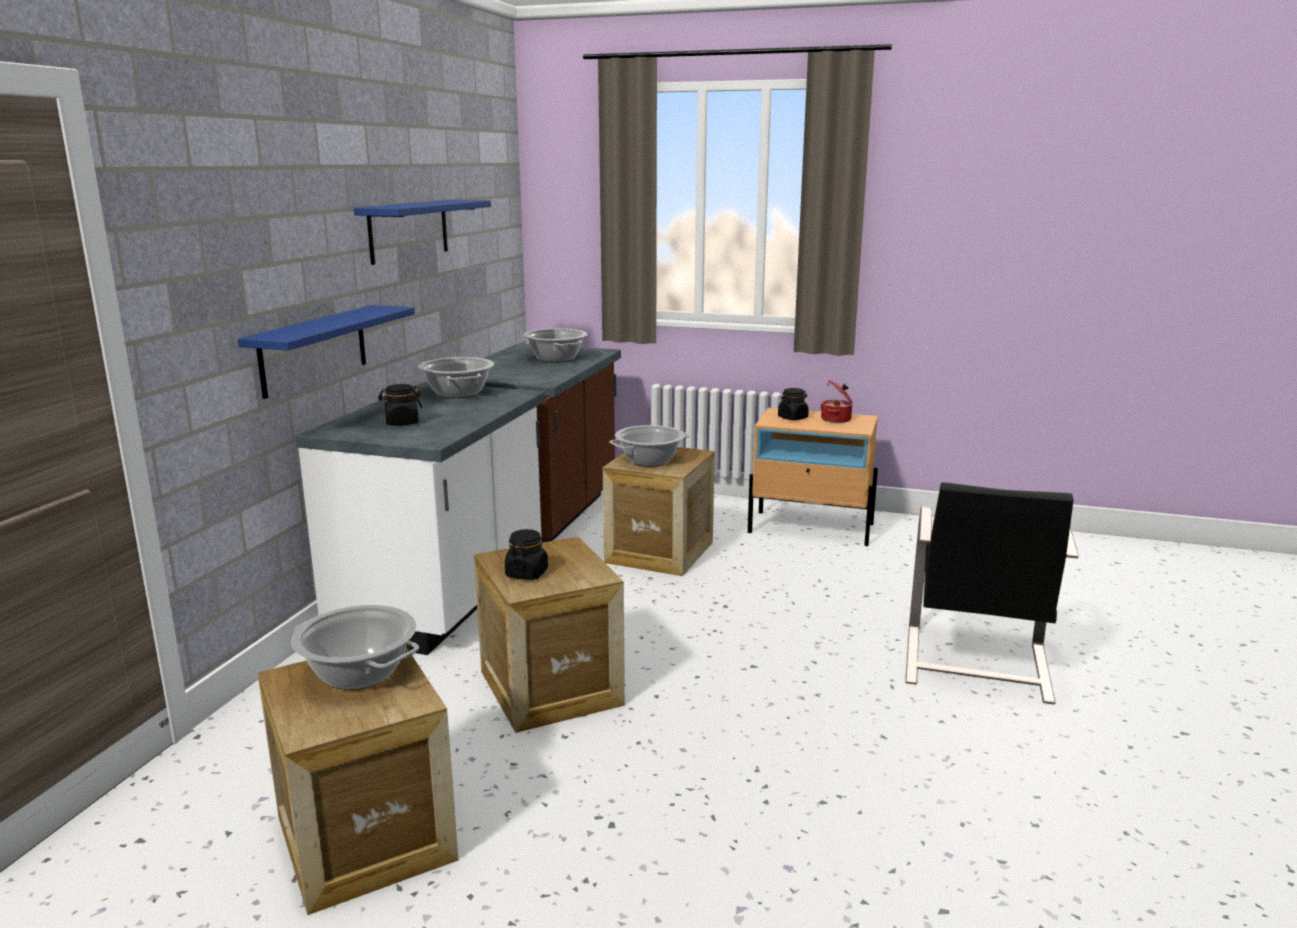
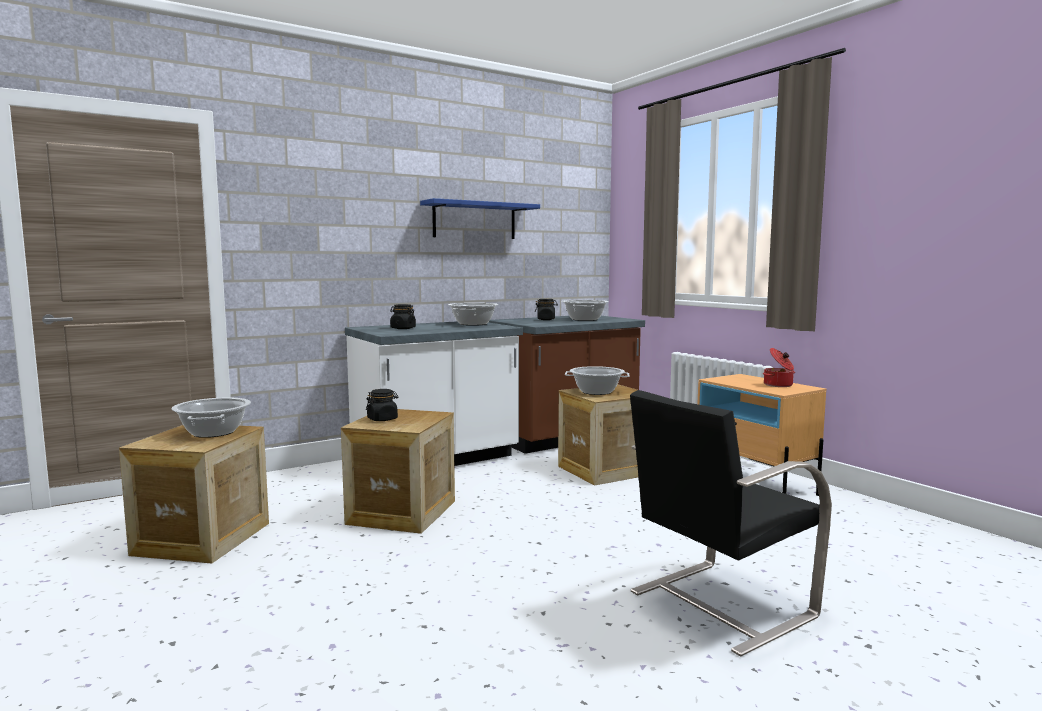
camera: 40 degrees right, 10 degrees down
(314, 350) = (371, 280): blue shelf -> none
(793, 418) = (741, 380): black jar -> black jar (546, 319)

